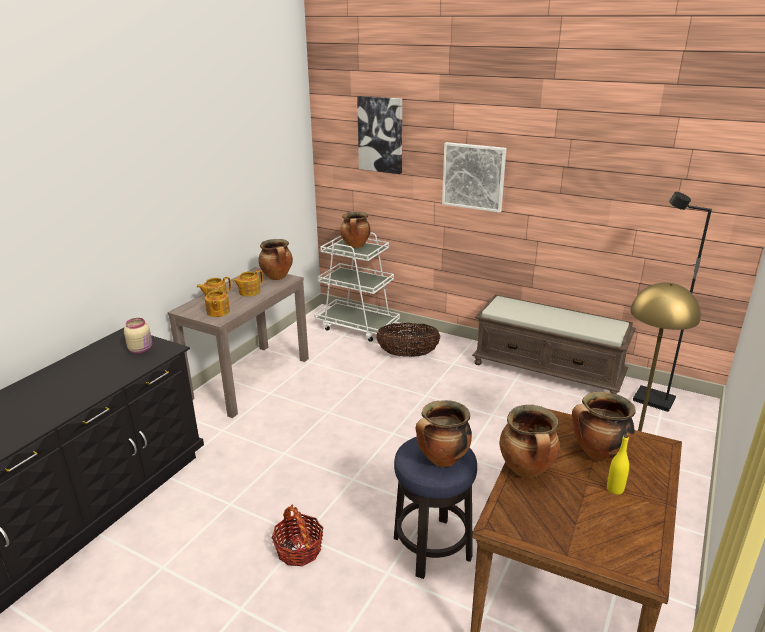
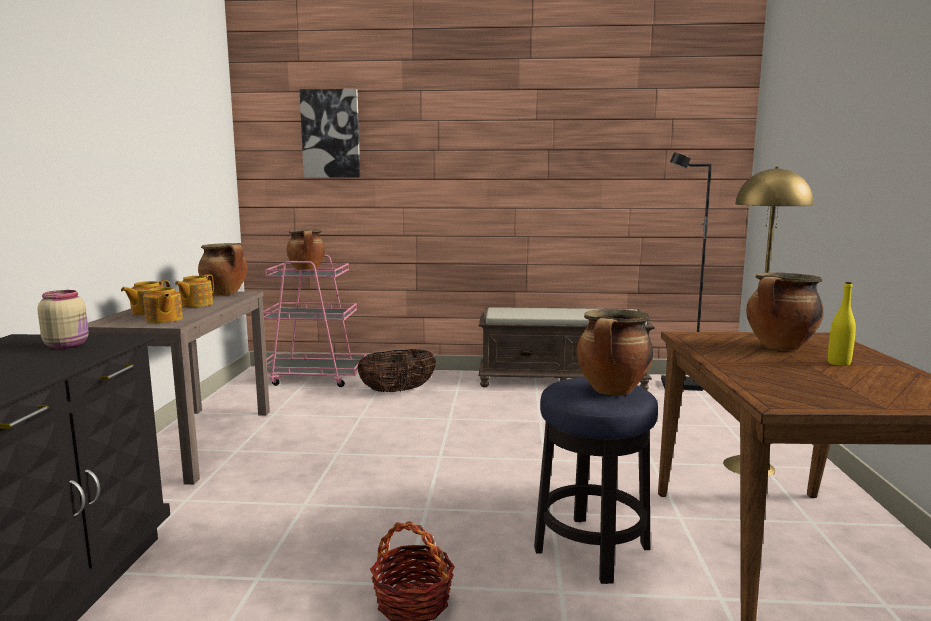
camera: 25 degrees left, 15 degrees down
(357, 326) = (314, 377): white cart -> pink cart
(473, 176) = (449, 171): picture -> none
(527, 470) = (736, 366): cooking pot -> none

